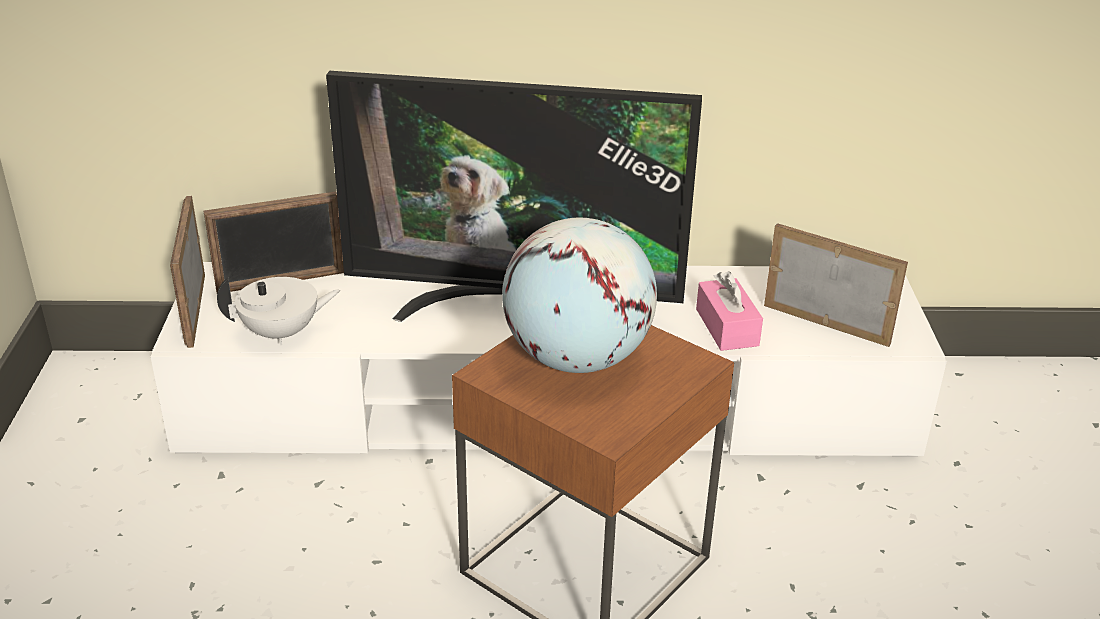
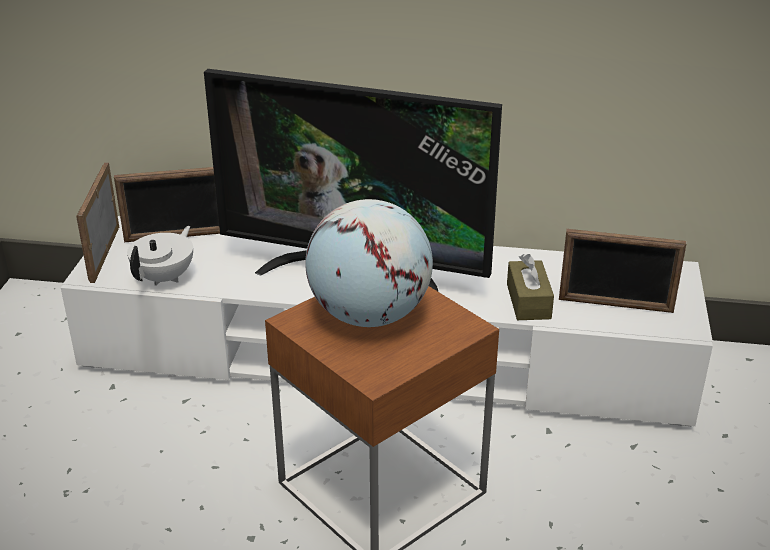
camera: 10 degrees right, 0 degrees up
(282, 333) = (165, 277): white teapot -> white teapot turned 60 degrees counterclockwise
(727, 327) = (528, 301): pink tissue box -> brown tissue box
(826, 324) = (615, 305): picture frame -> picture frame turned 150 degrees clockwise

